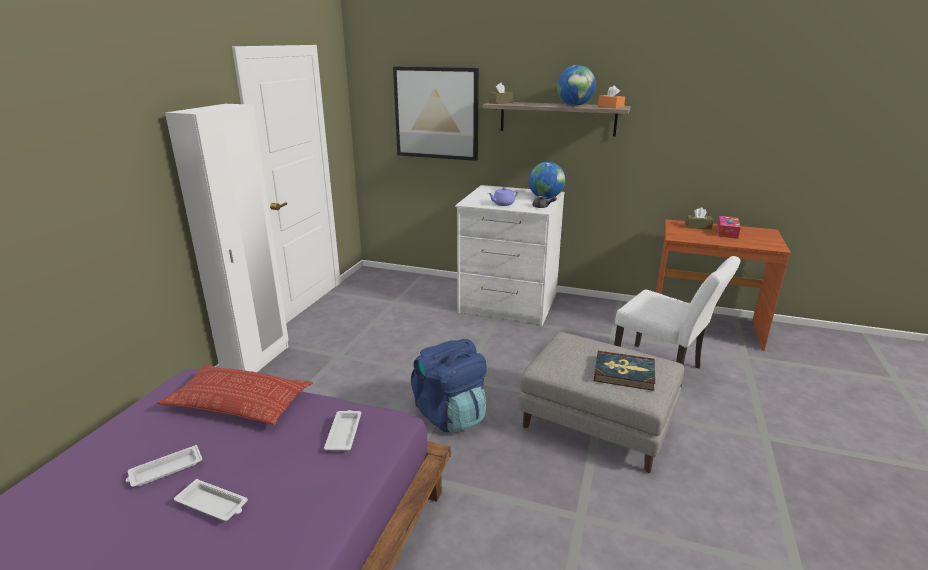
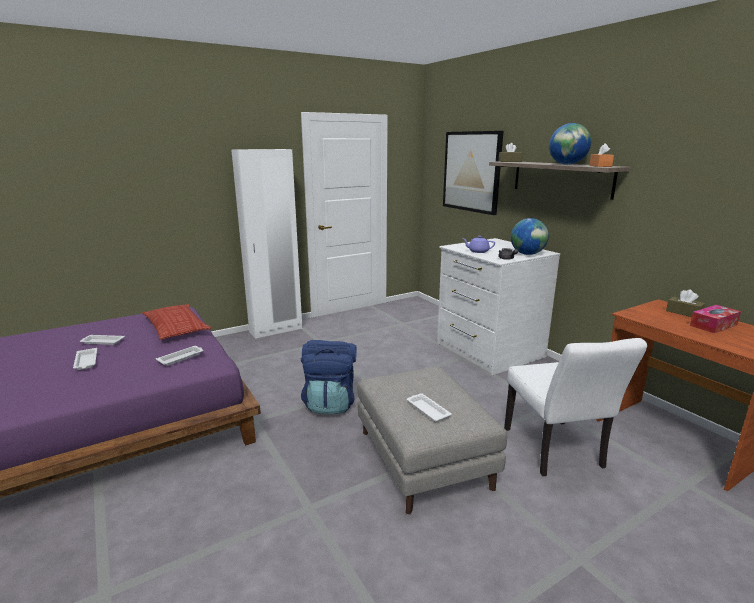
camera: 40 degrees right, 5 degrees down
(624, 373) = (427, 409): book -> white tray

